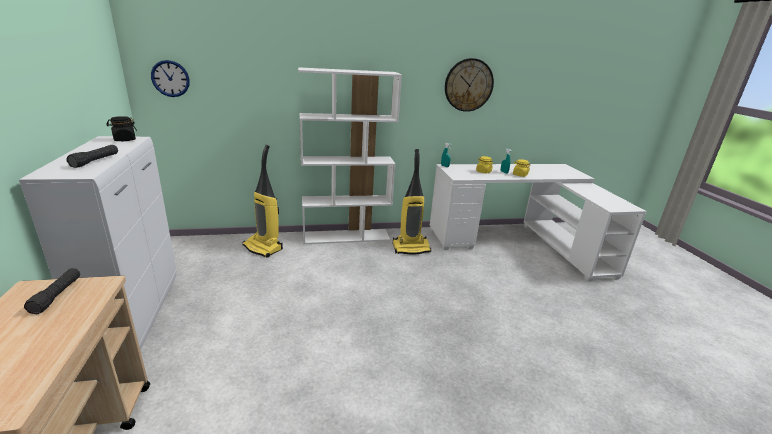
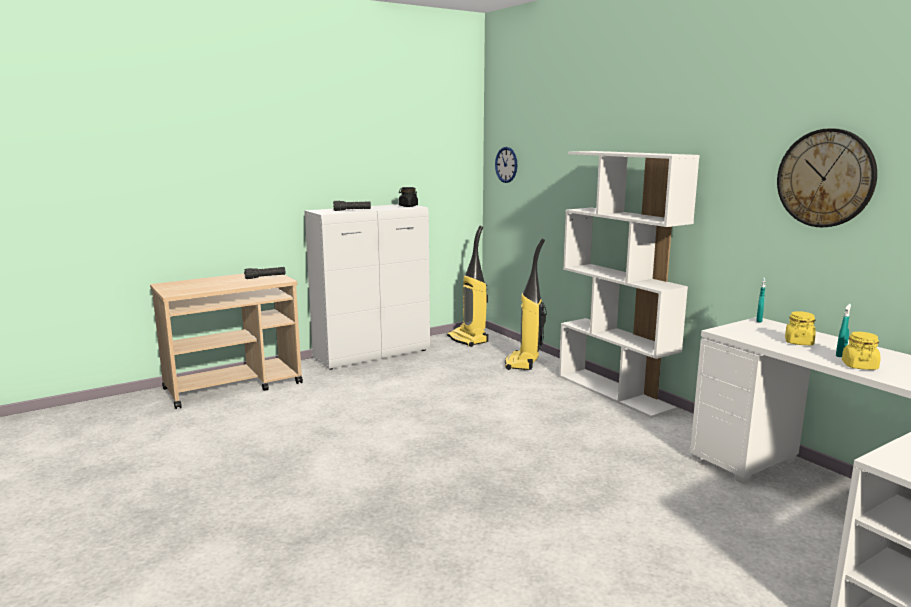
camera: 70 degrees right, 10 degrees down
(411, 248) = (655, 435): vacuum cleaner -> vacuum cleaner (468, 339)

